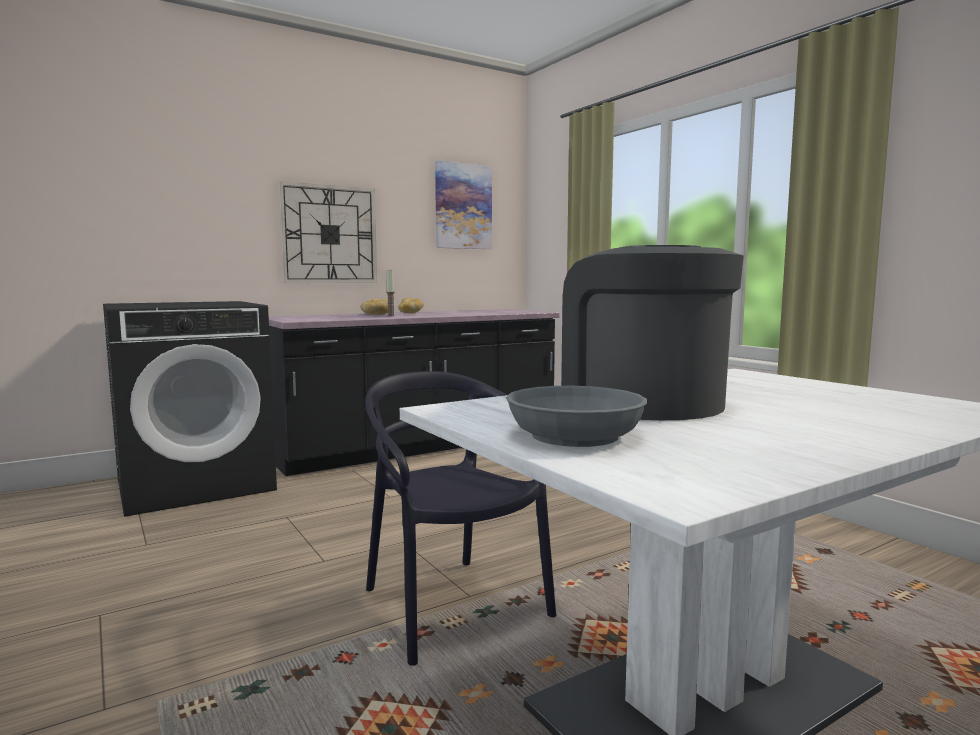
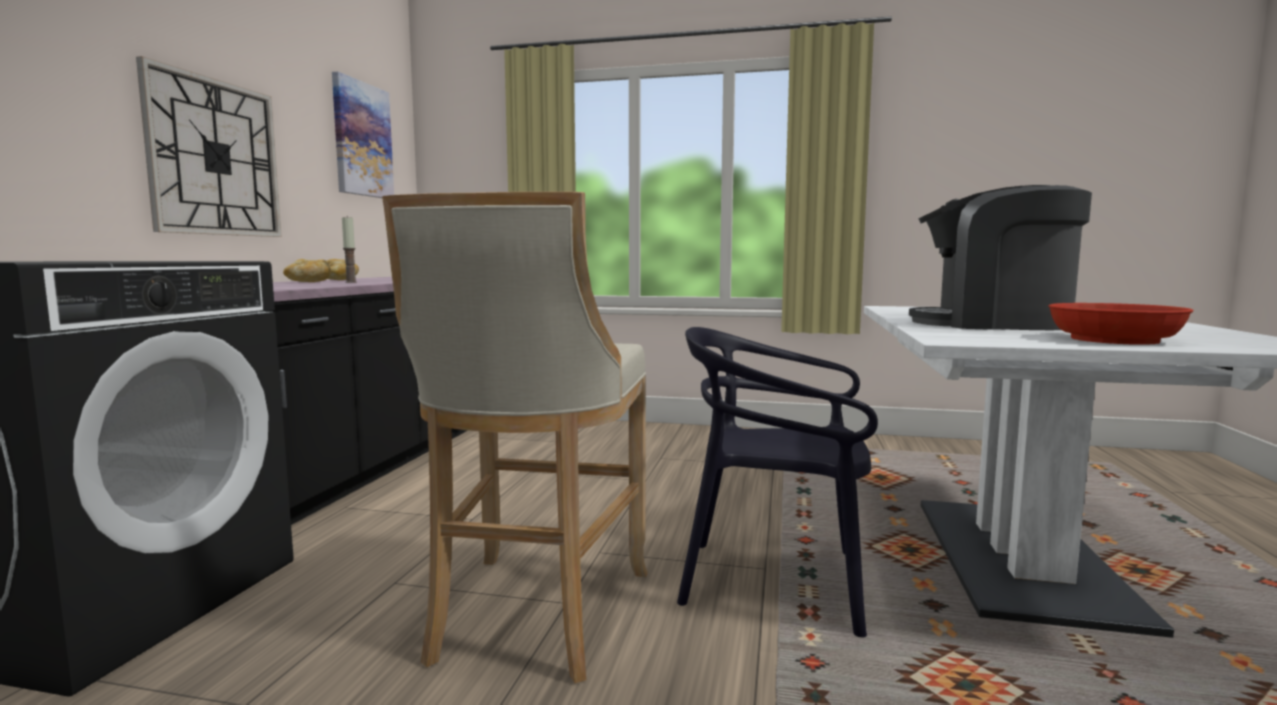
camera: 45 degrees left, 0 degrees up
(295, 561) = (534, 617): none -> beige stool
(575, 435) = (1114, 339): grey bowl -> red bowl

